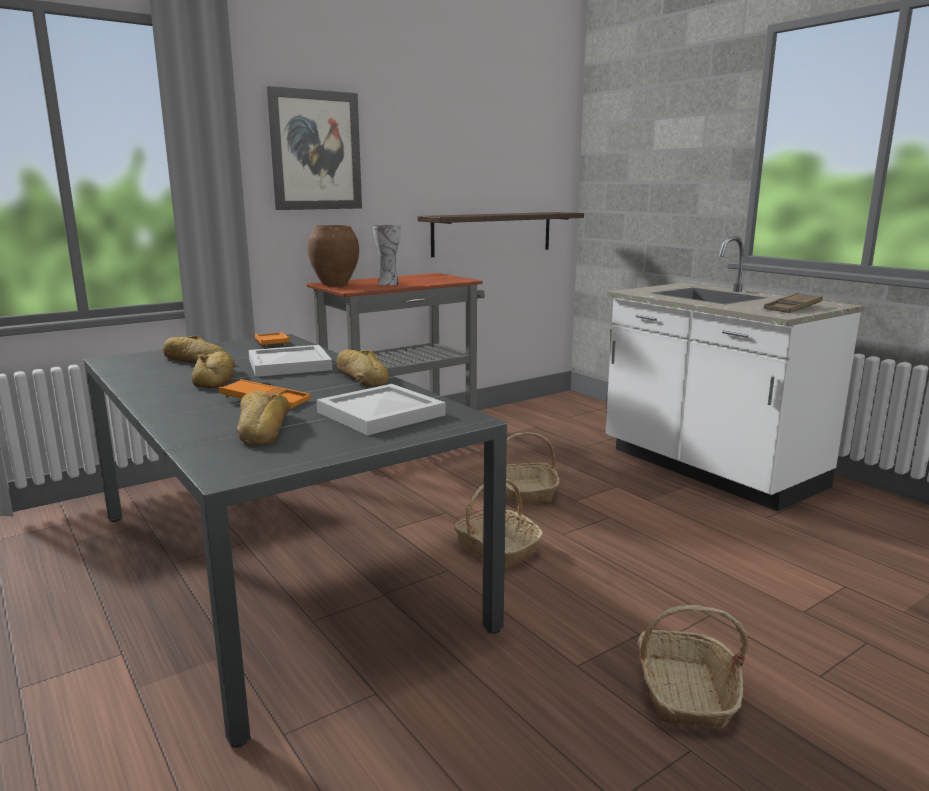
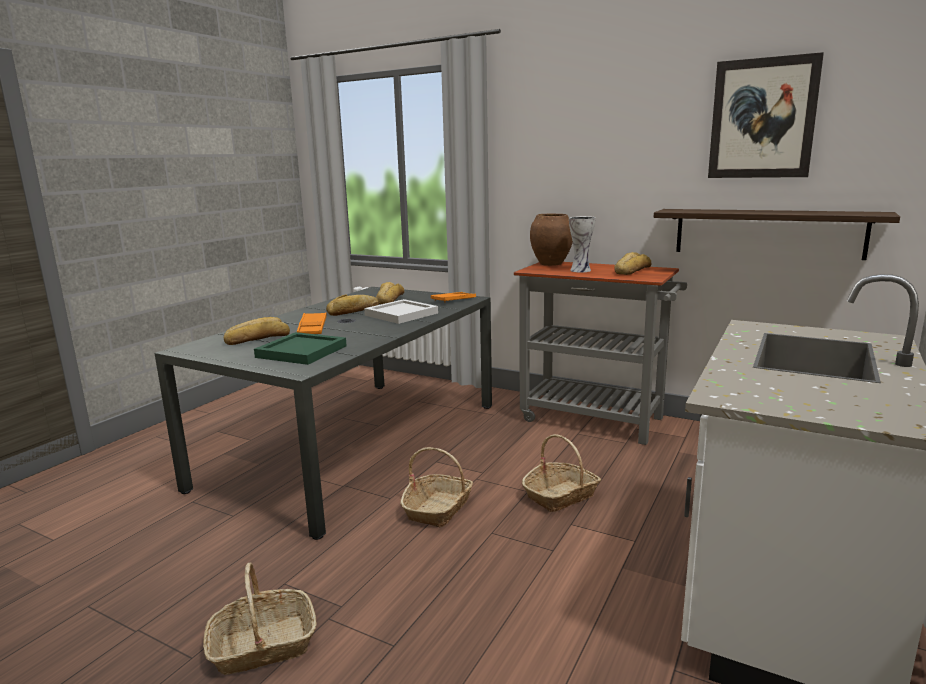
camera: 65 degrees right, 0 degrees up
(315, 151) = (563, 149): picture -> picture (762, 119)
(361, 377) = (385, 332): bread -> bread (630, 271)
(381, 413) = (303, 351): white tray -> green tray
(792, 308) = (798, 400): brown tray -> none

